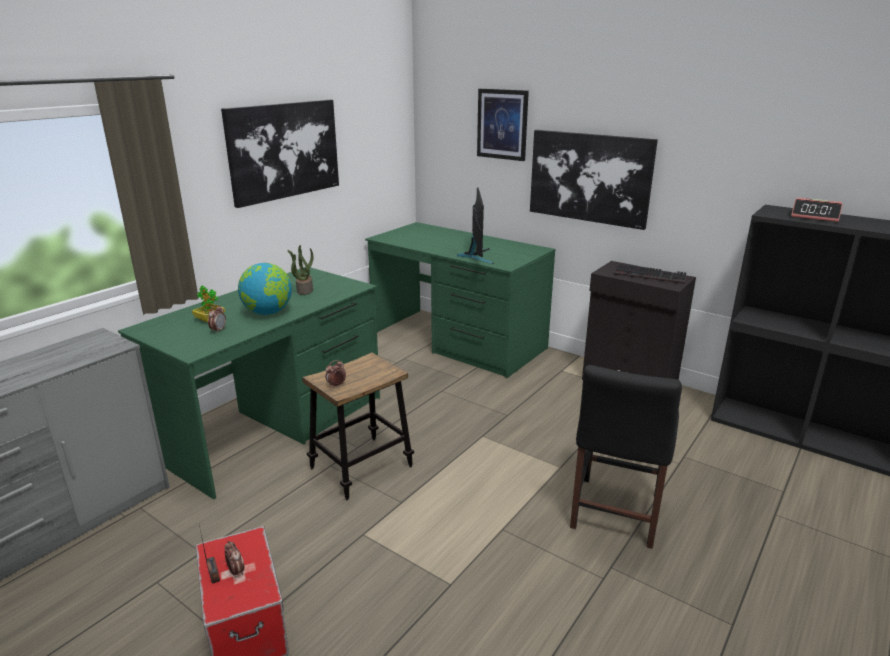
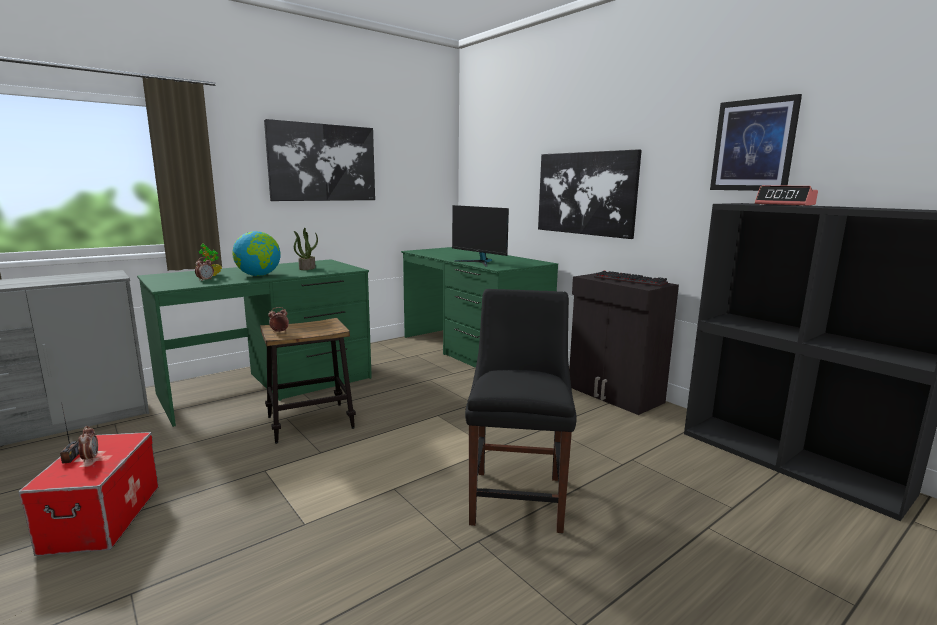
camera: 15 degrees right, 10 degrees down
(476, 256) = (479, 262): monitor -> monitor turned 120 degrees clockwise
(502, 124) = (519, 153): picture -> picture (753, 145)
(614, 514) = (518, 496): black chair -> black chair turned 150 degrees clockwise

